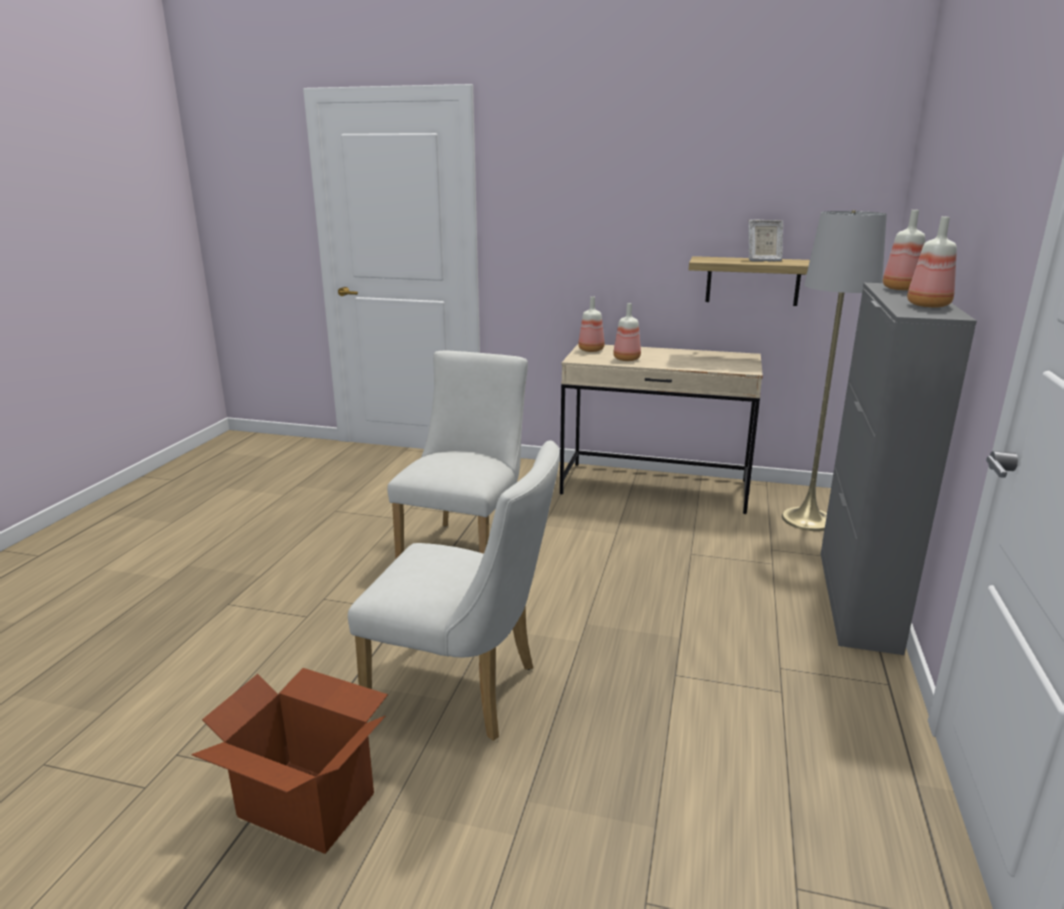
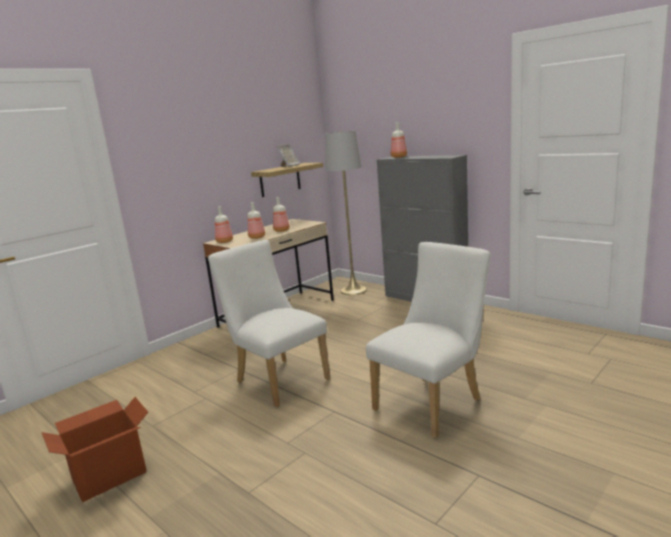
camera: 60 degrees left, 5 degrees down
(307, 804) = (506, 466): cardboard box -> cardboard box (109, 475)
(929, 305) = (436, 156): bottle -> bottle (282, 230)

